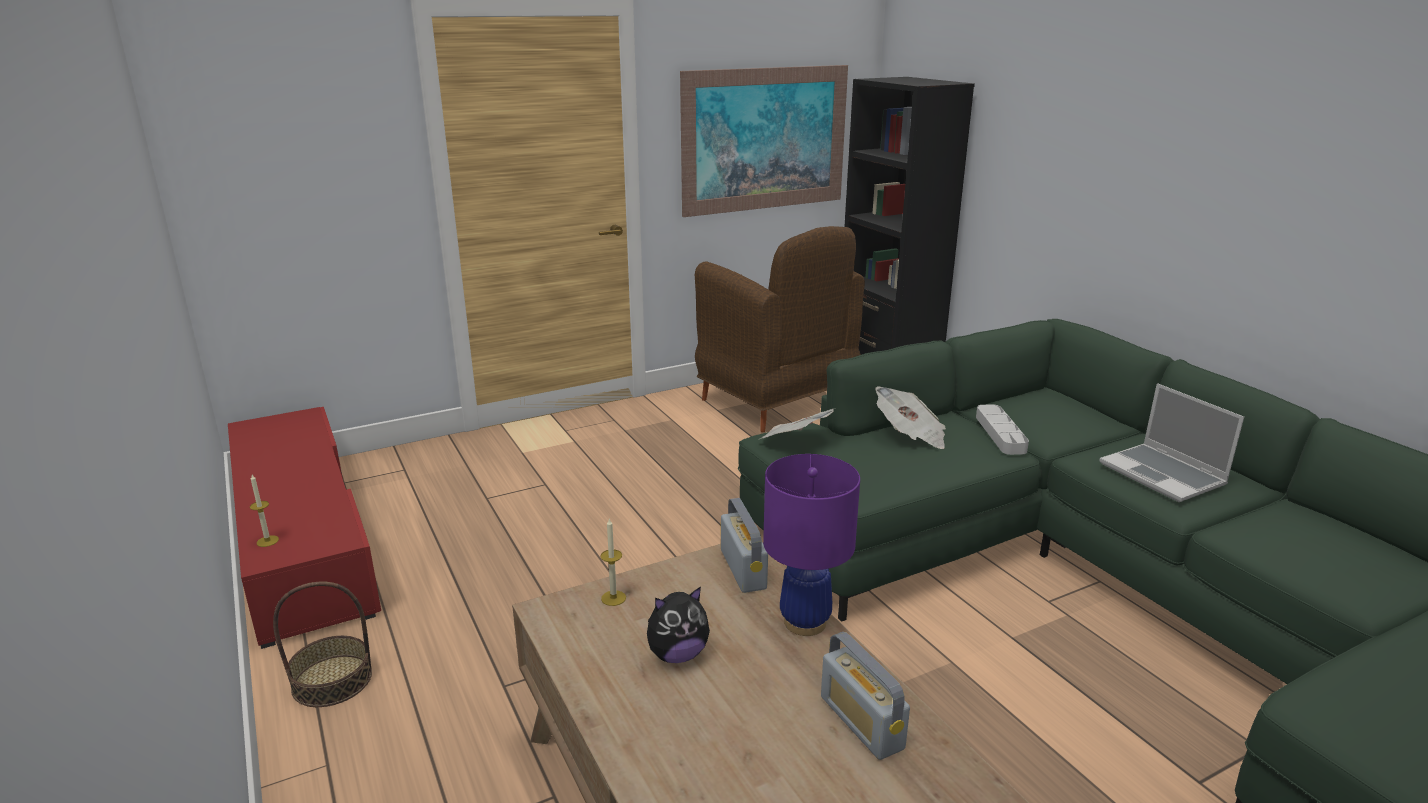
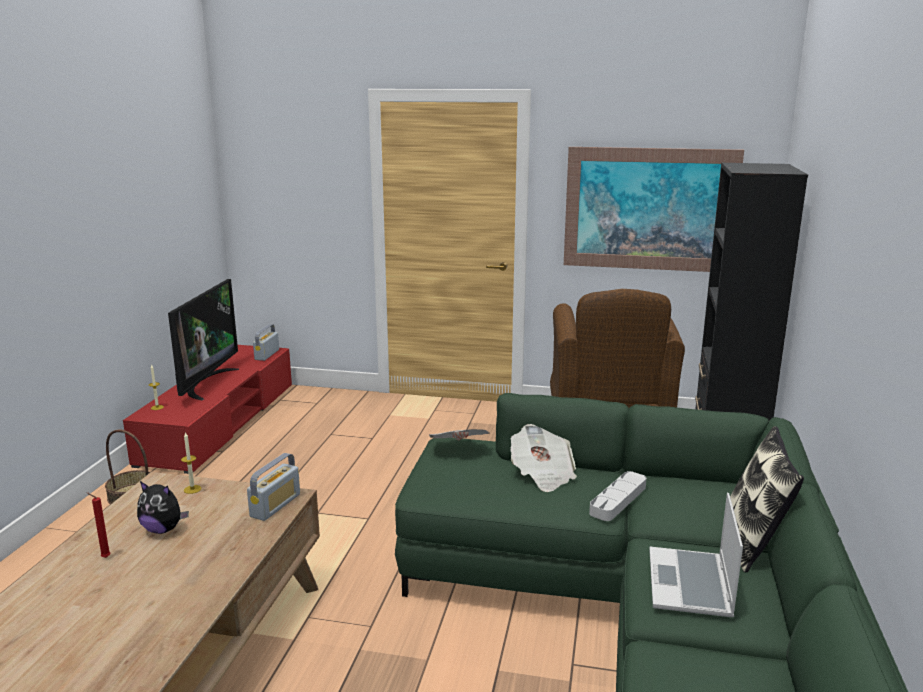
camera: 40 degrees right, 5 degrees down
(284, 485) = (206, 383): none -> television
(676, 720) = (104, 557): none -> red candle
(804, 622) = (246, 547): purple table lamp -> none
(861, 722) = (168, 608): radio -> radio (267, 355)
(1131, 428) = (753, 542): none -> pillow

